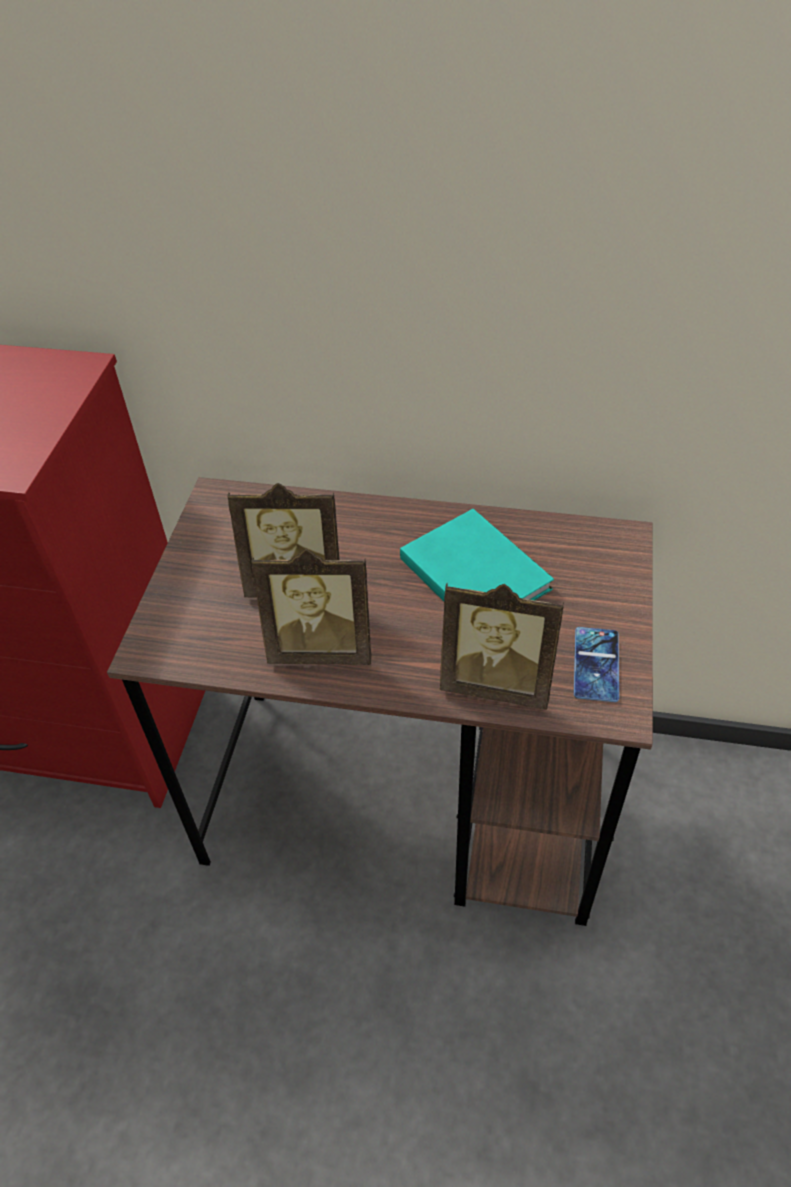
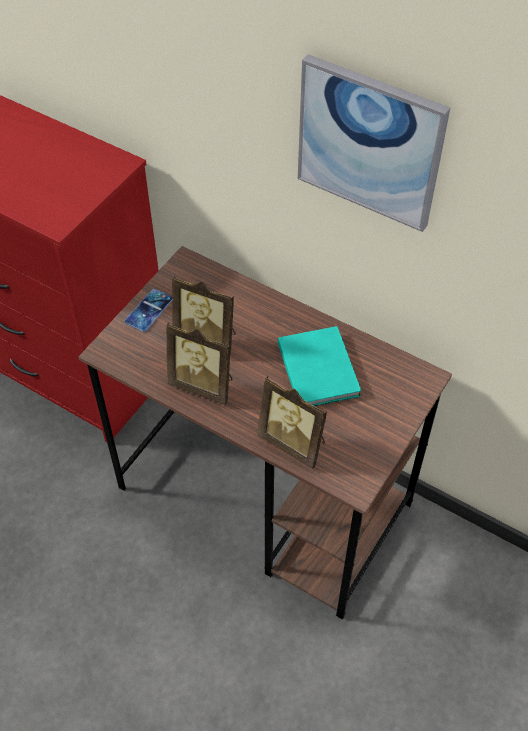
camera: 20 degrees right, 5 degrees up
(492, 177) = (369, 143): none -> picture
(596, 664) = (359, 453): phone -> phone (149, 310)

